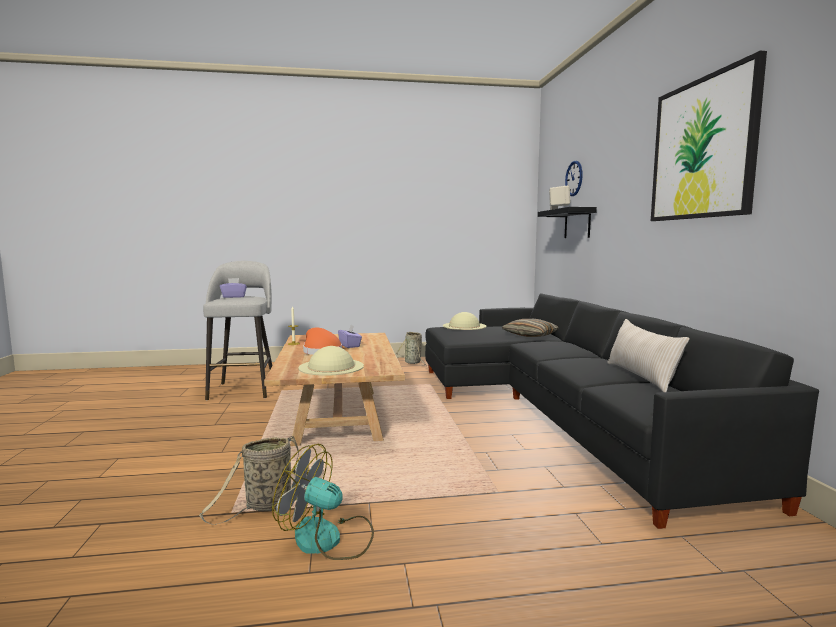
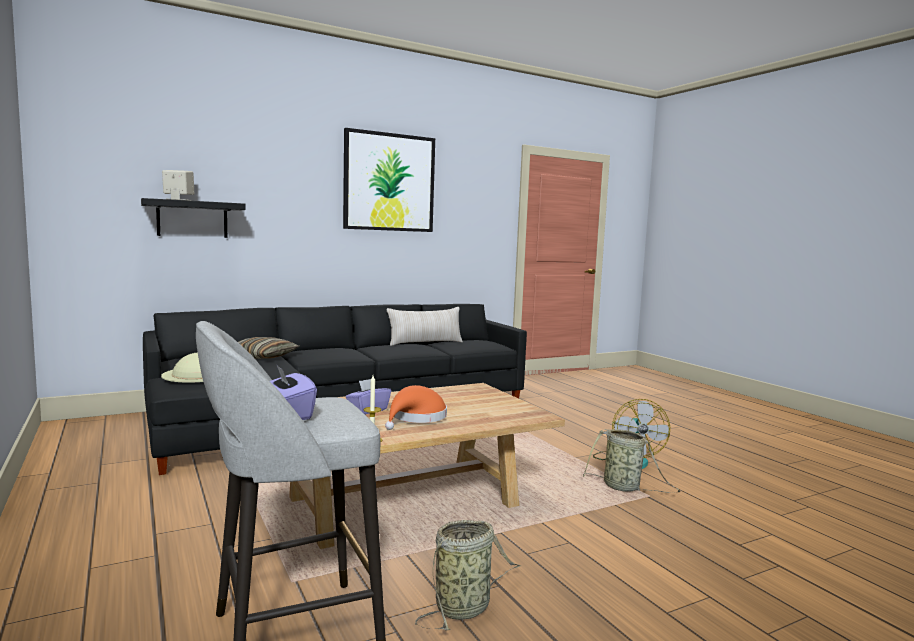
camera: 110 degrees left, 0 degrees up
(331, 367) = (486, 404): beige hat -> none
(413, 363) = (73, 494): basket -> basket (465, 607)
(574, 178) = (175, 160): wall clock -> none

